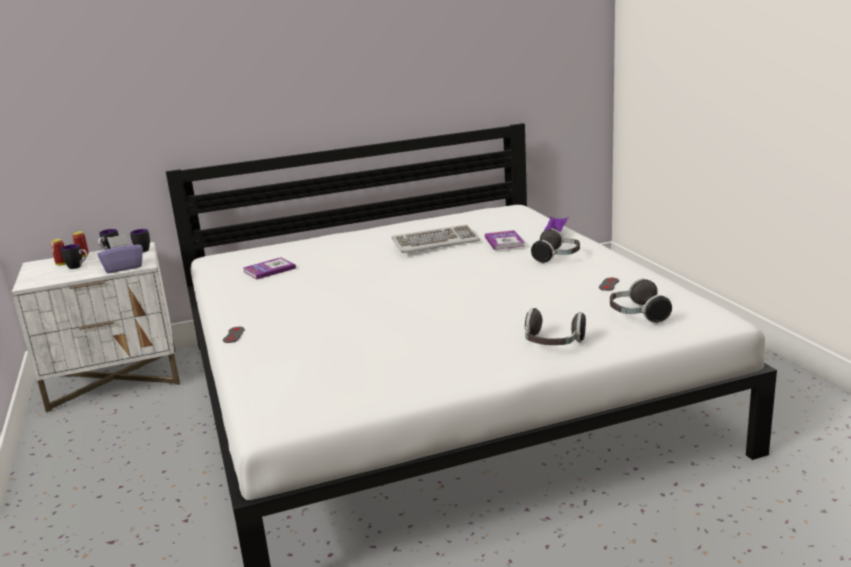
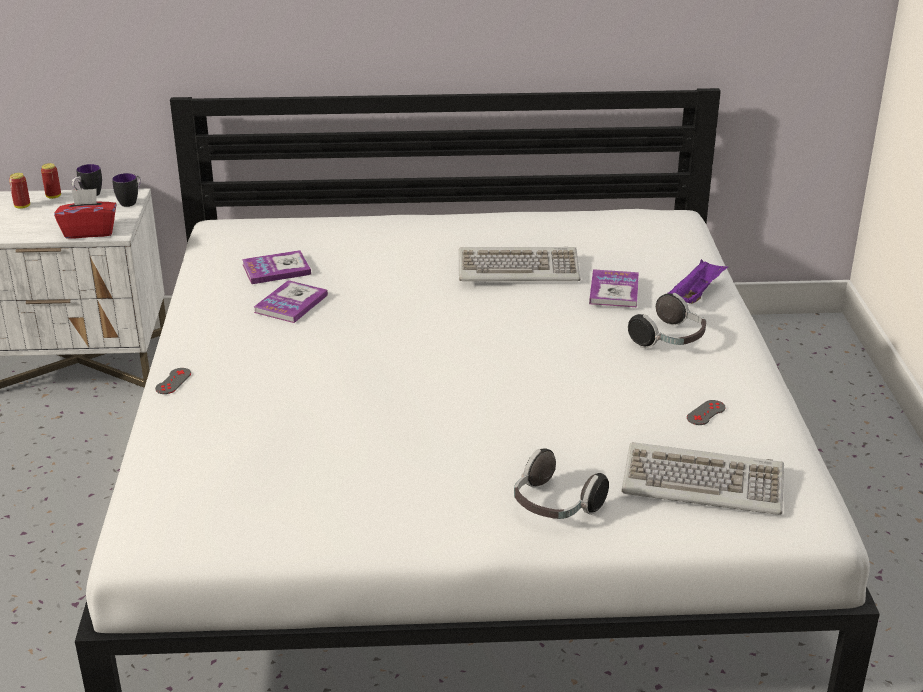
camera: 15 degrees right, 10 degrees up
(78, 267) = (38, 217): mug -> none
(123, 267) = (89, 231): purple tissue box -> red tissue box
(292, 283) = (291, 303): none -> book
(637, 315) = (703, 483): headphones -> keyboard

